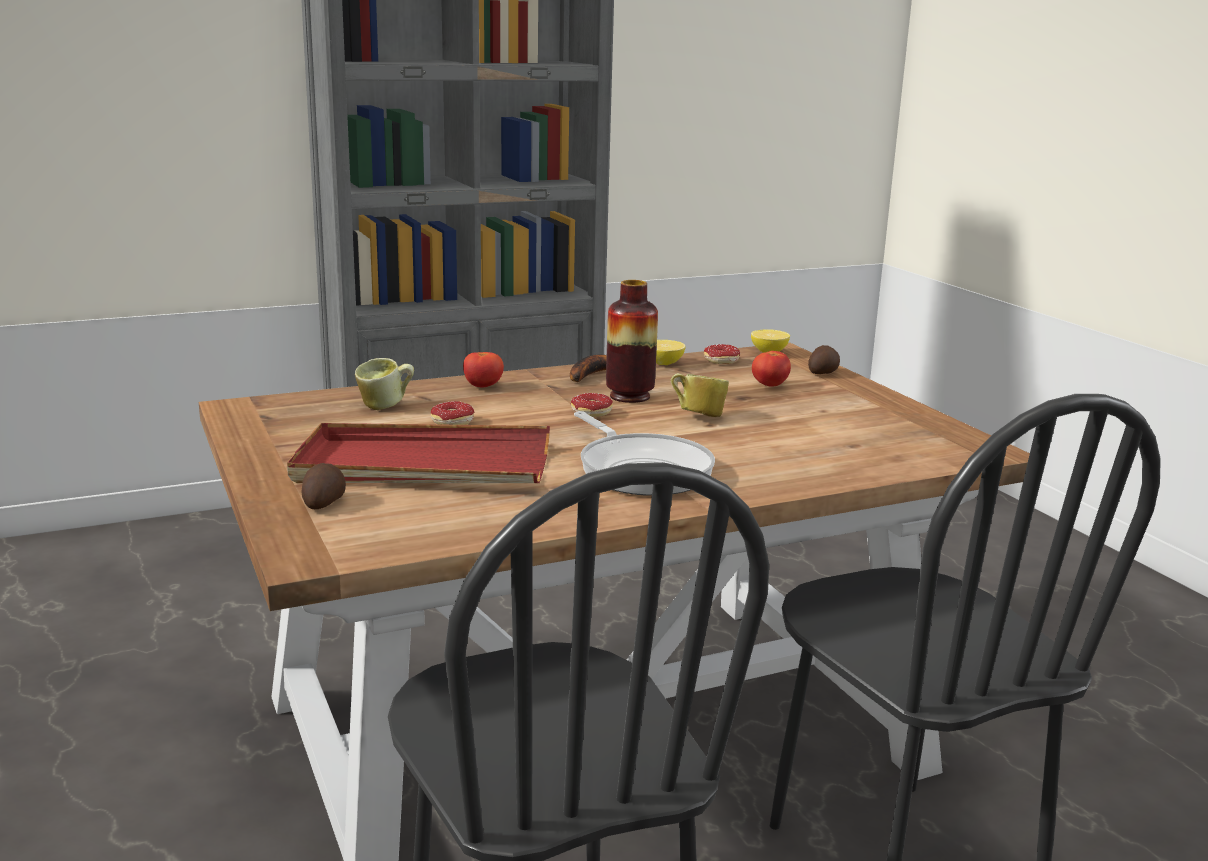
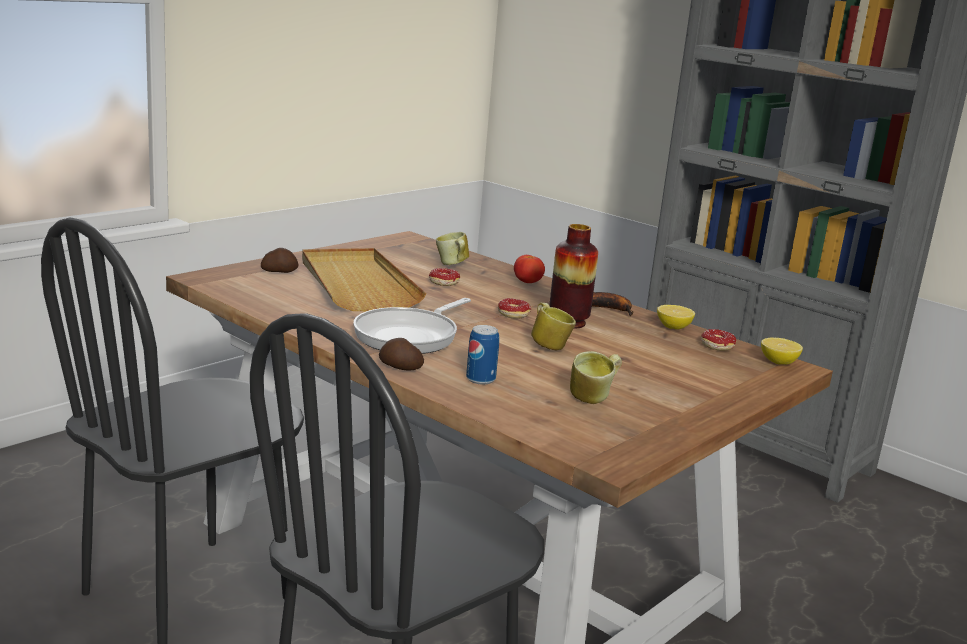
camera: 65 degrees right, 0 degrees up
(423, 465) = (357, 284): red tray -> beige tray
(769, 386) = (672, 366): tomato -> none
(788, 461) = (480, 379): none -> can
(824, 373) = (749, 386): potato -> potato (400, 368)
(847, 428) = (594, 398): none -> mug

